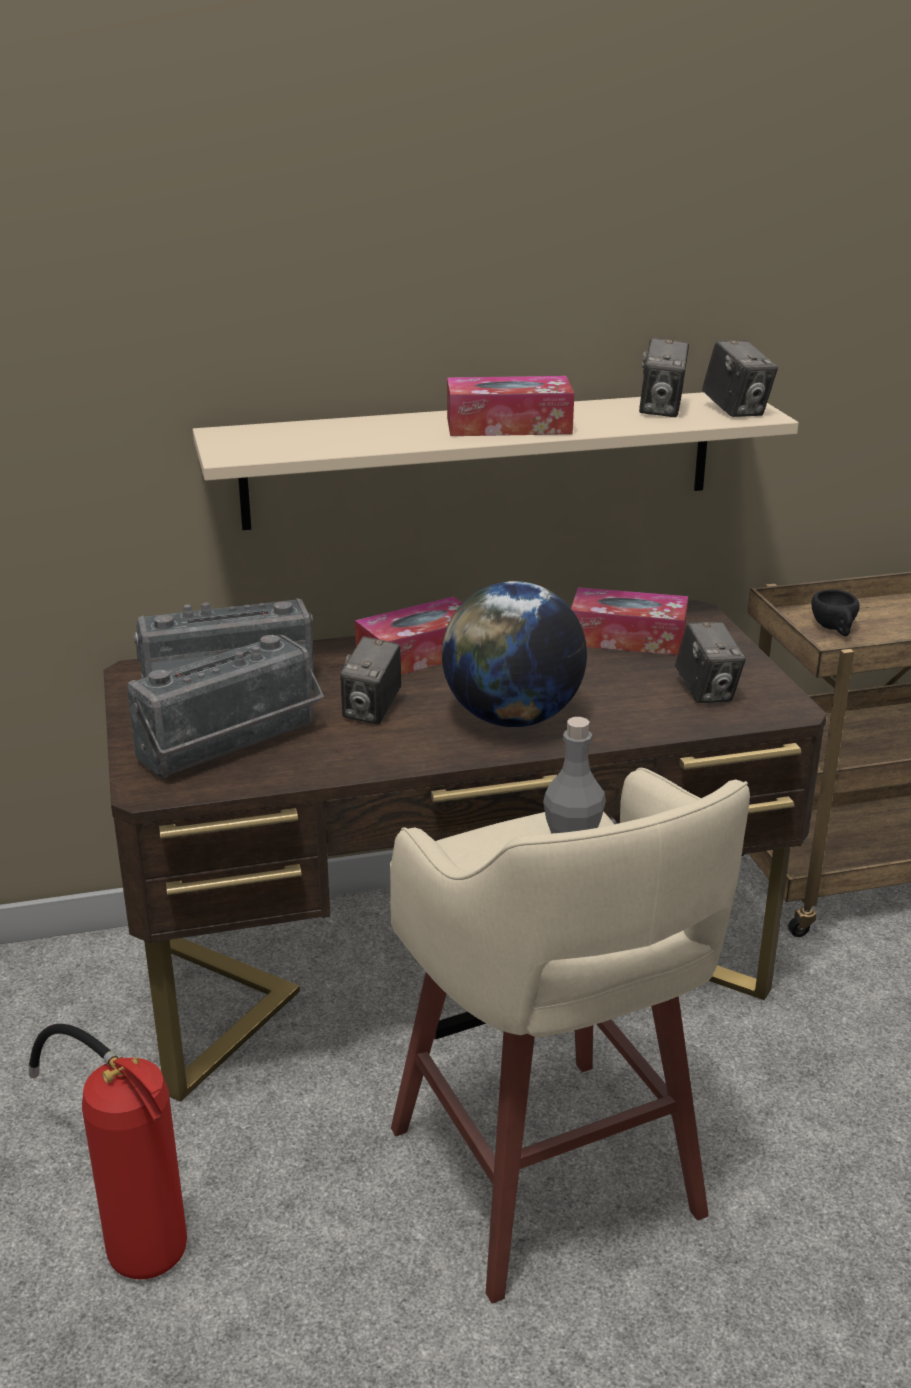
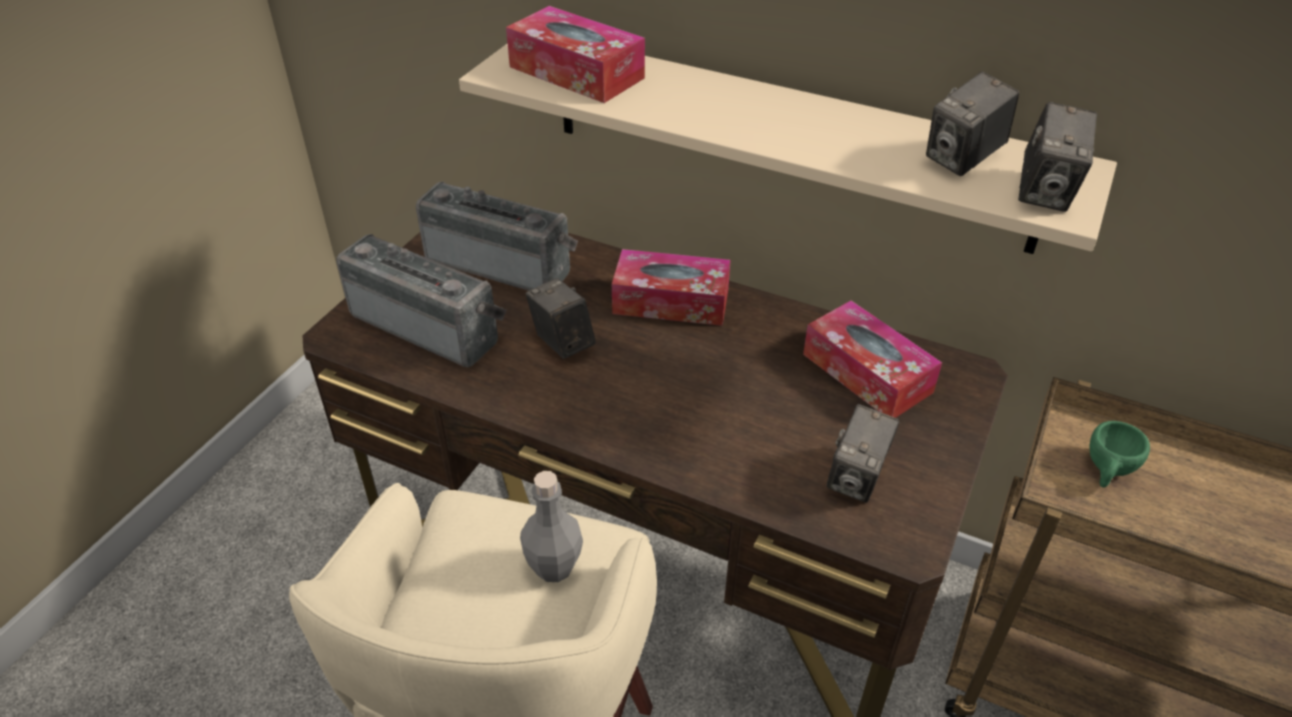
camera: 40 degrees right, 15 degrees up
(126, 1221) = (273, 612): fire extinguisher -> none
(231, 747) = (430, 325): radio -> radio turned 150 degrees counterclockwise
(372, 711) = (562, 342): camera -> camera turned 90 degrees clockwise
(508, 425) = (774, 123): tissue box -> tissue box (576, 72)
(512, 718) = (652, 411): globe -> none
(835, 629) = (1108, 470): black cup -> green cup

